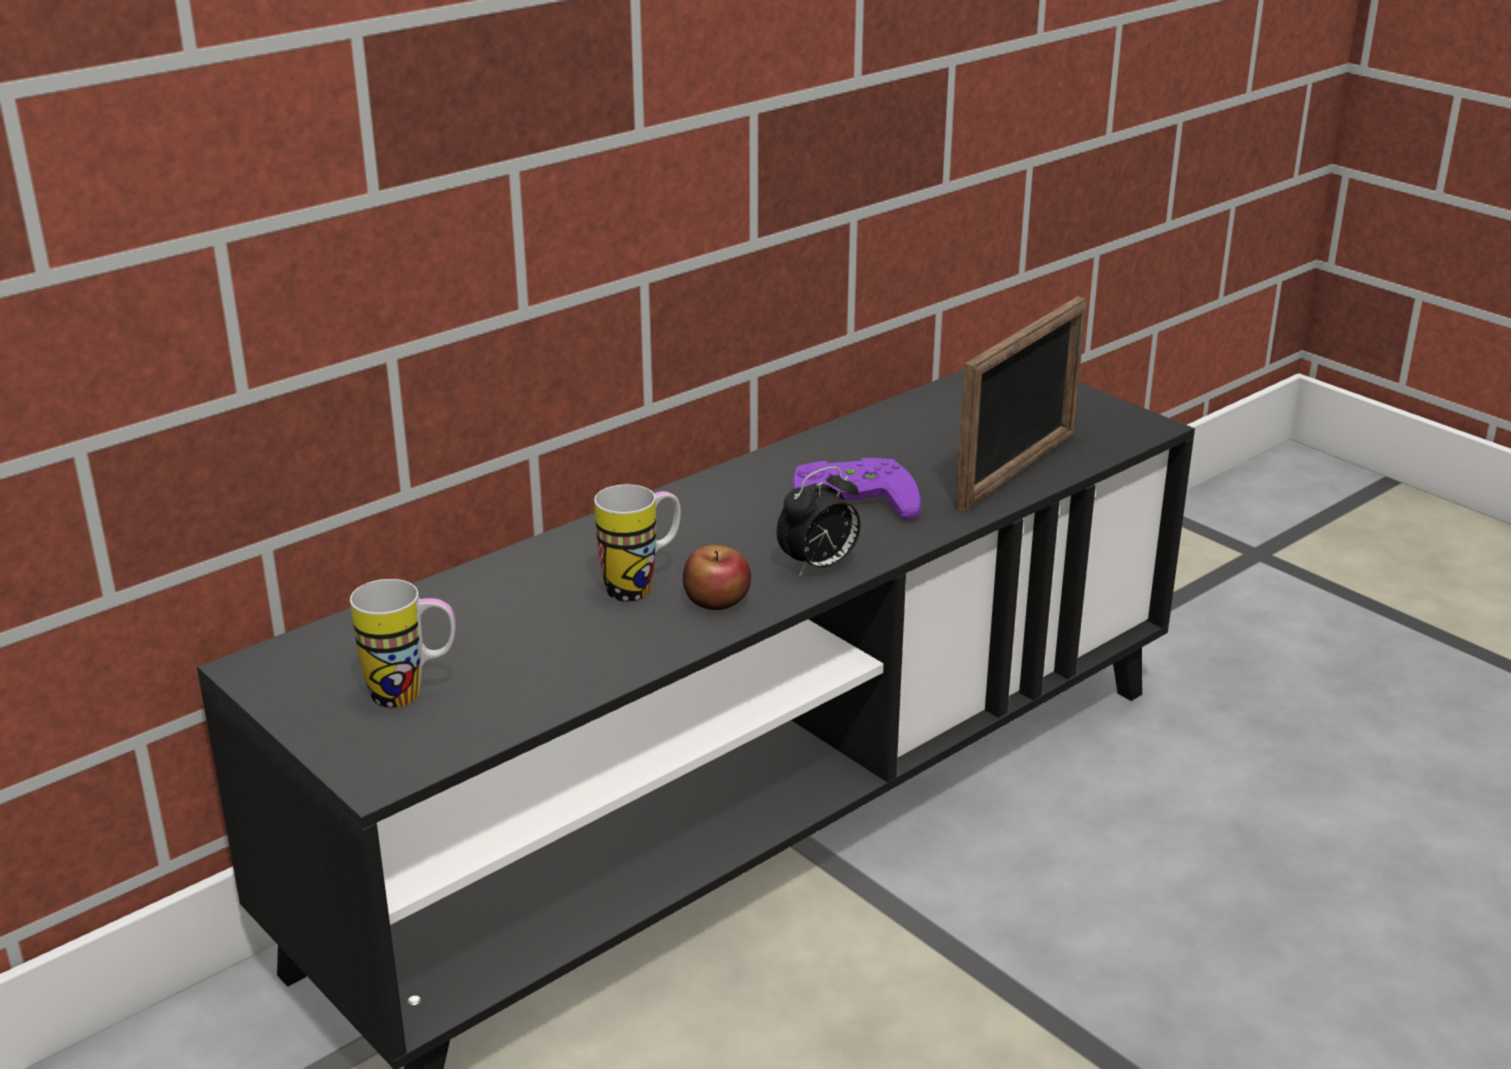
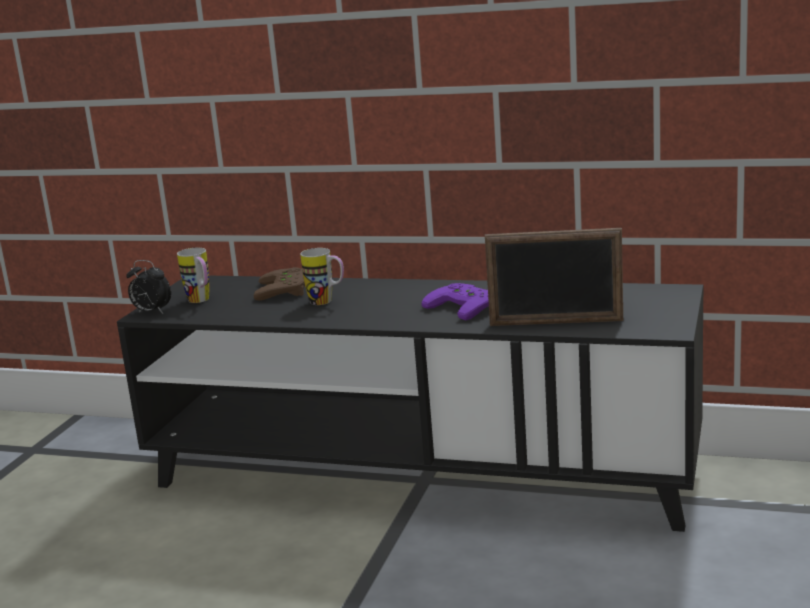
camera: 60 degrees right, 10 degrees down
(504, 599) = (286, 289): none -> brown game controller
(717, 600) = (333, 314): apple -> none
(819, 566) = (389, 319): alarm clock -> alarm clock (151, 312)

